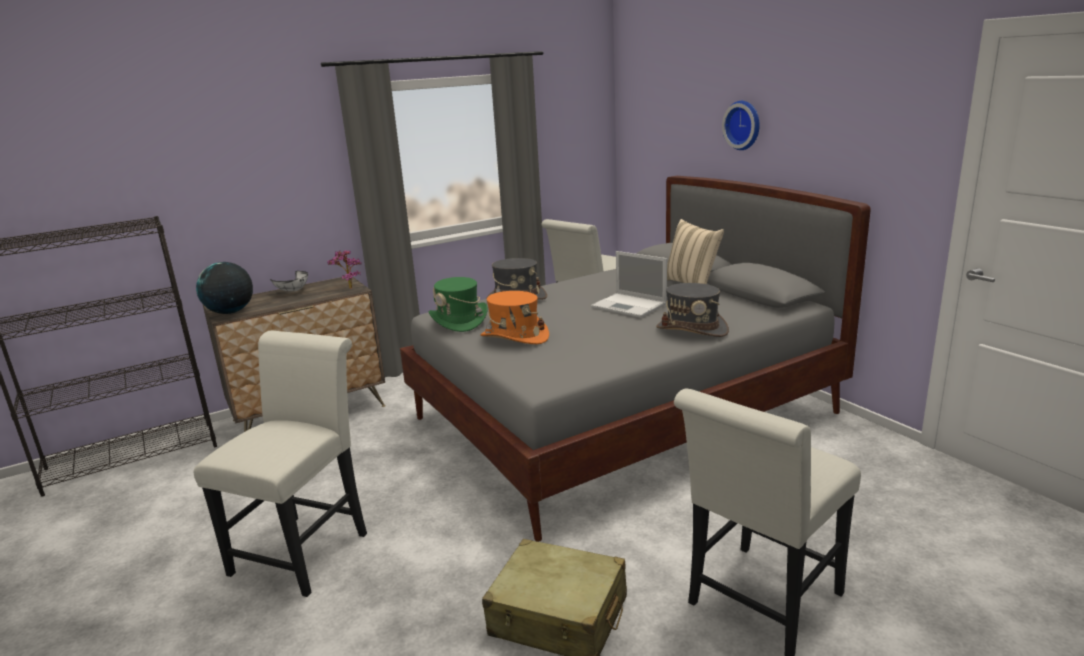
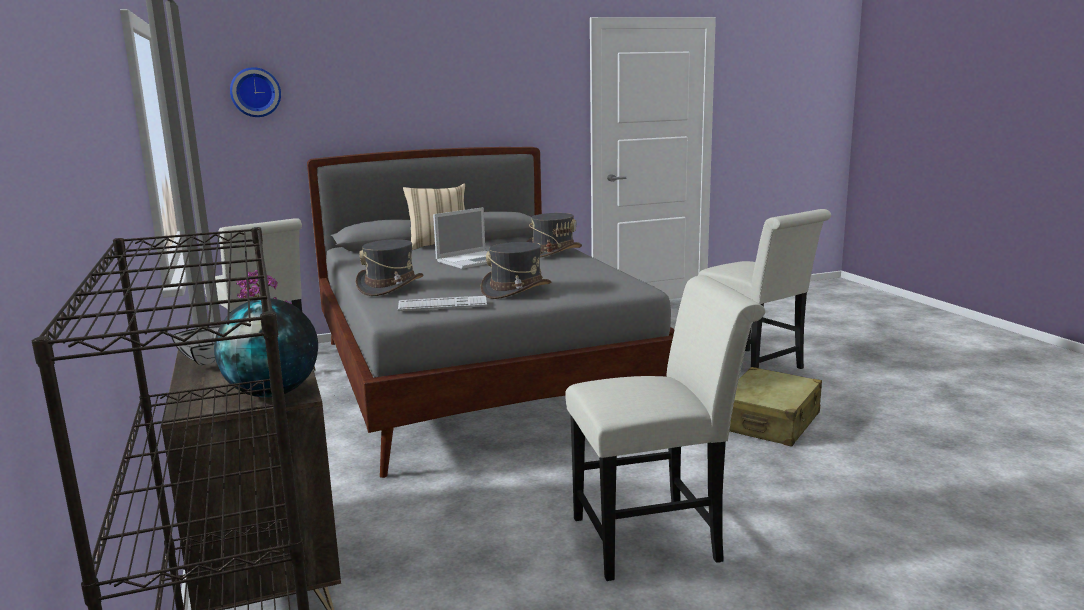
camera: 80 degrees left, 5 degrees down
(306, 547) = (656, 537): white chair -> white chair turned 135 degrees clockwise
(459, 320) = (442, 304): green hat -> keyboard
(514, 337) = (516, 290): orange hat -> grey hat
(744, 125) = (398, 97): wall clock -> wall clock (255, 92)

